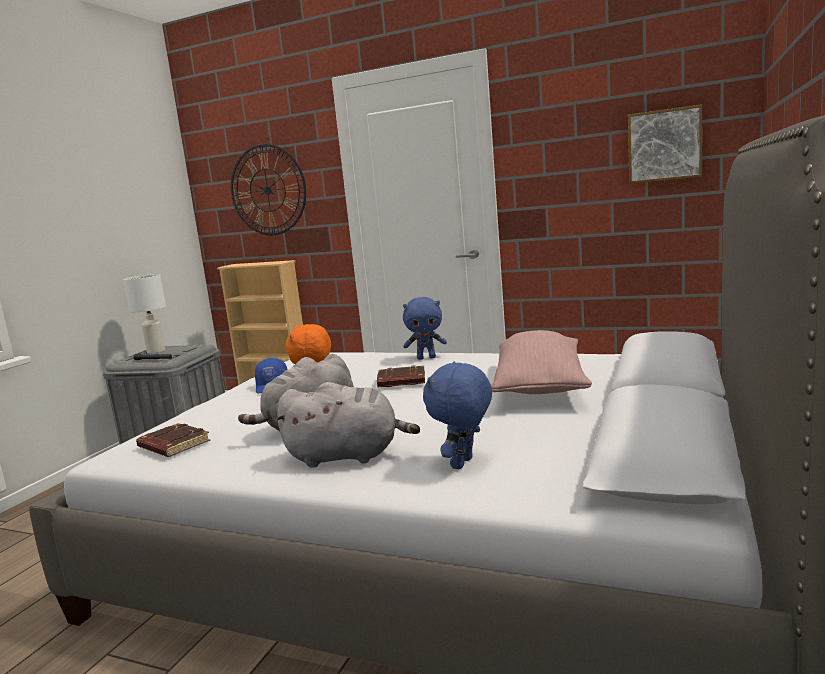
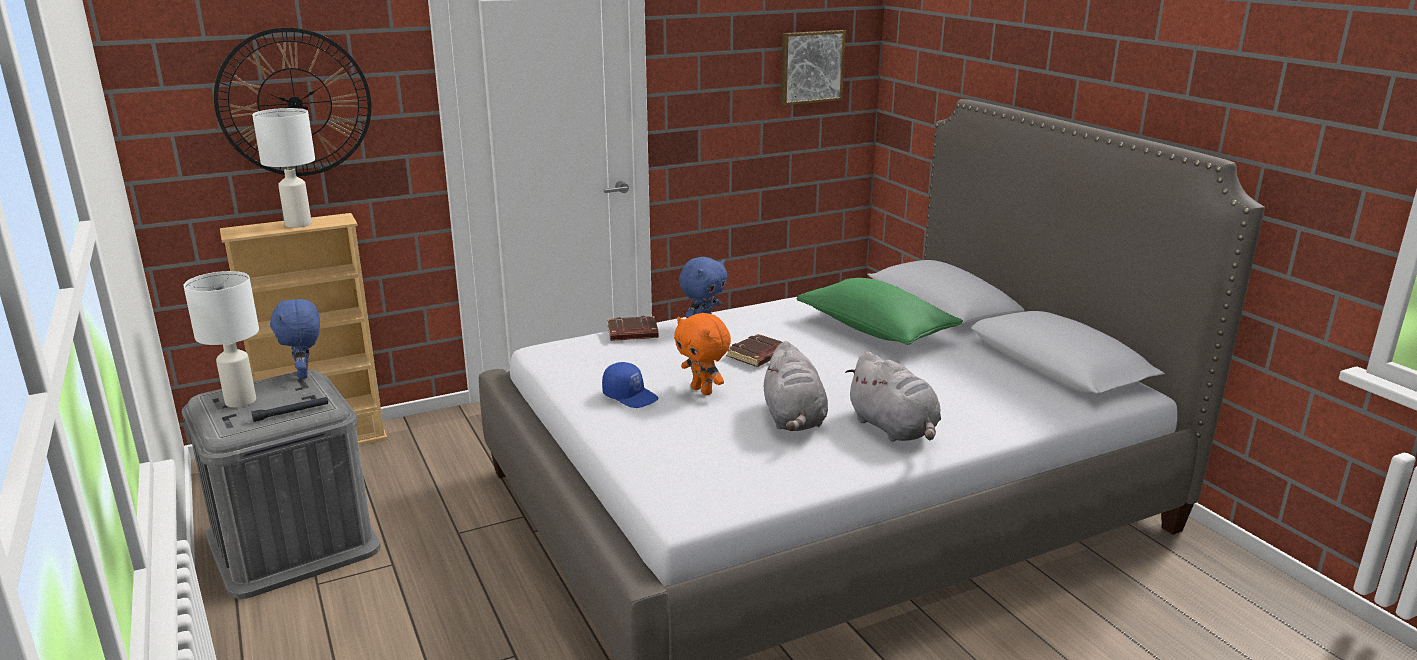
camera: 50 degrees left, 10 degrees up
(172, 445) = (721, 479): brown book -> brown book (632, 333)
(259, 263) = (299, 224): none -> white table lamp
(348, 456) = (894, 429): grey plush toy -> grey plush toy turned 105 degrees clockwise
(464, 464) = (978, 405): blue plush toy -> blue plush toy (305, 374)
(540, 385) = (875, 330): pink pillow -> green pillow

